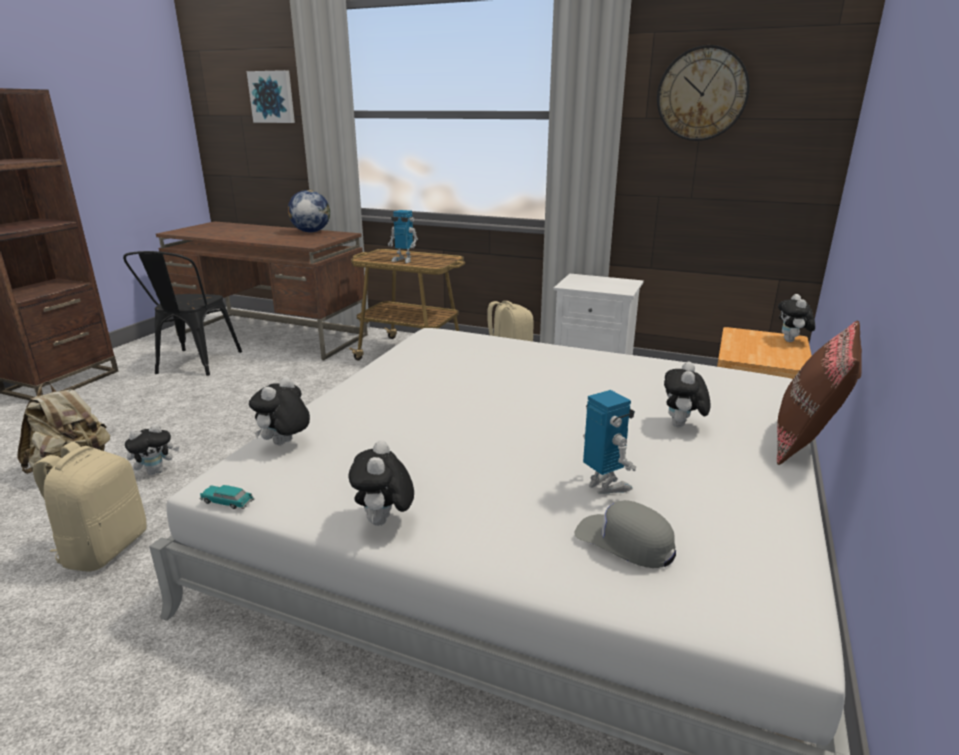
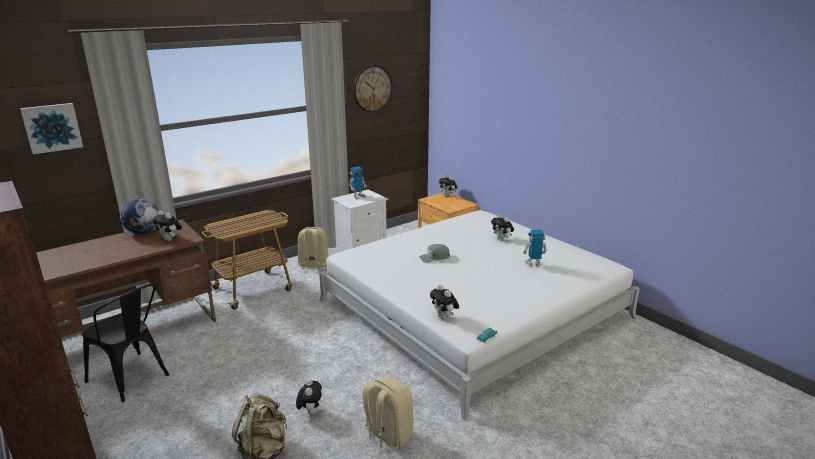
camera: 60 degrees left, 0 degrees up
(384, 522) = (525, 308): plush toy -> plush toy (170, 239)
(403, 260) = (248, 225): toy robot -> toy robot (358, 196)
(624, 542) = (567, 272): grey cap -> grey cap (434, 257)
(806, 442) = (528, 227): brown pillow -> none

